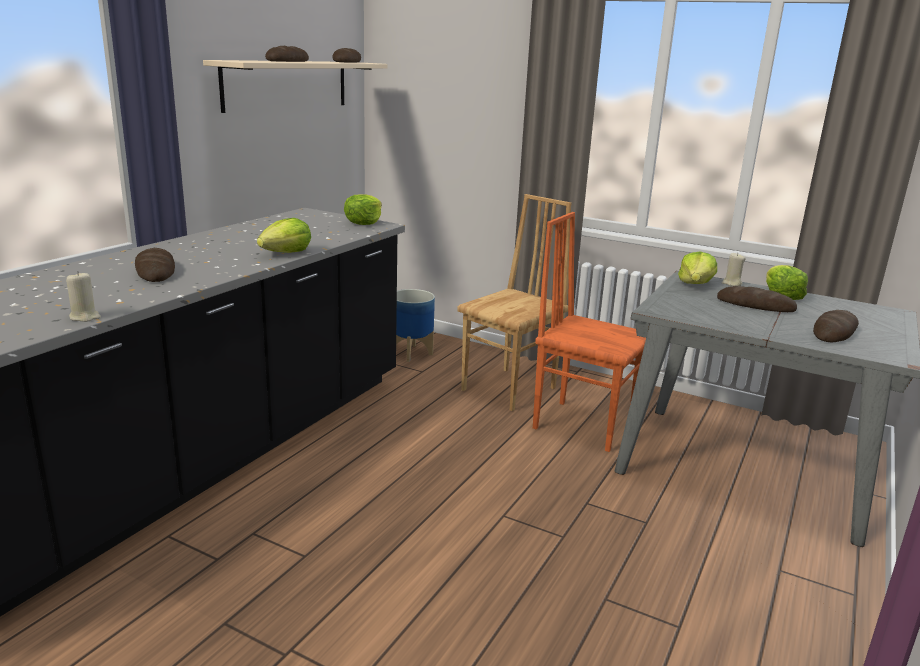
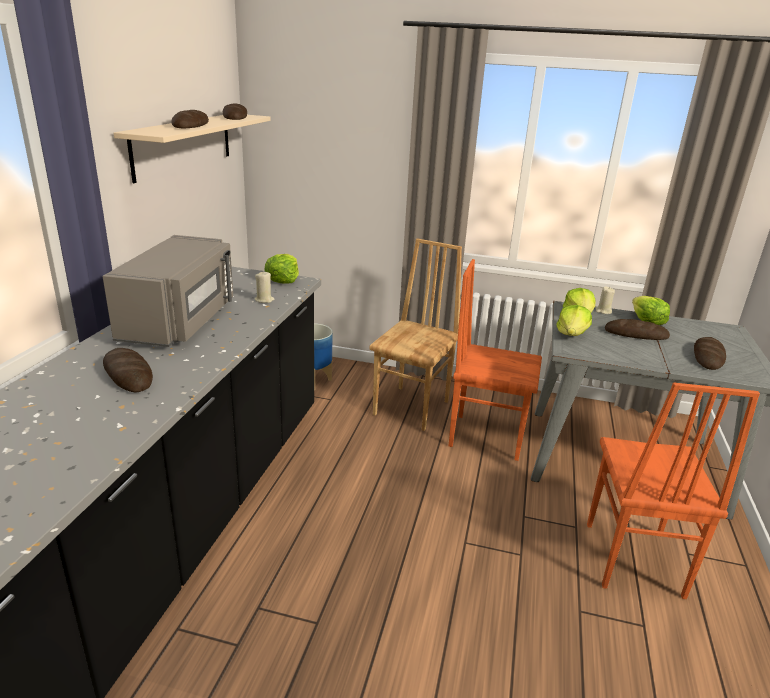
camera: 15 degrees left, 5 degrees up
(85, 317) = (101, 458): beige candle -> beige candle (264, 300)
(236, 242) = (181, 321): none -> grey microwave
(286, 253) = (241, 331): lettuce -> lettuce (571, 334)
(699, 563) = (631, 559): none -> orange chair

